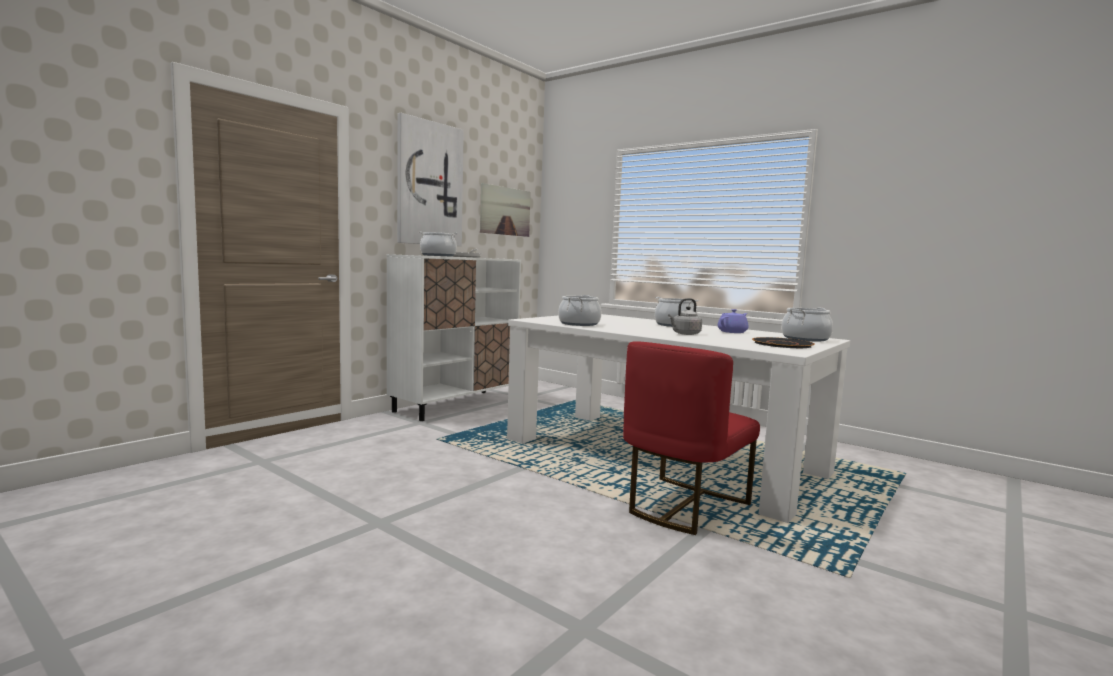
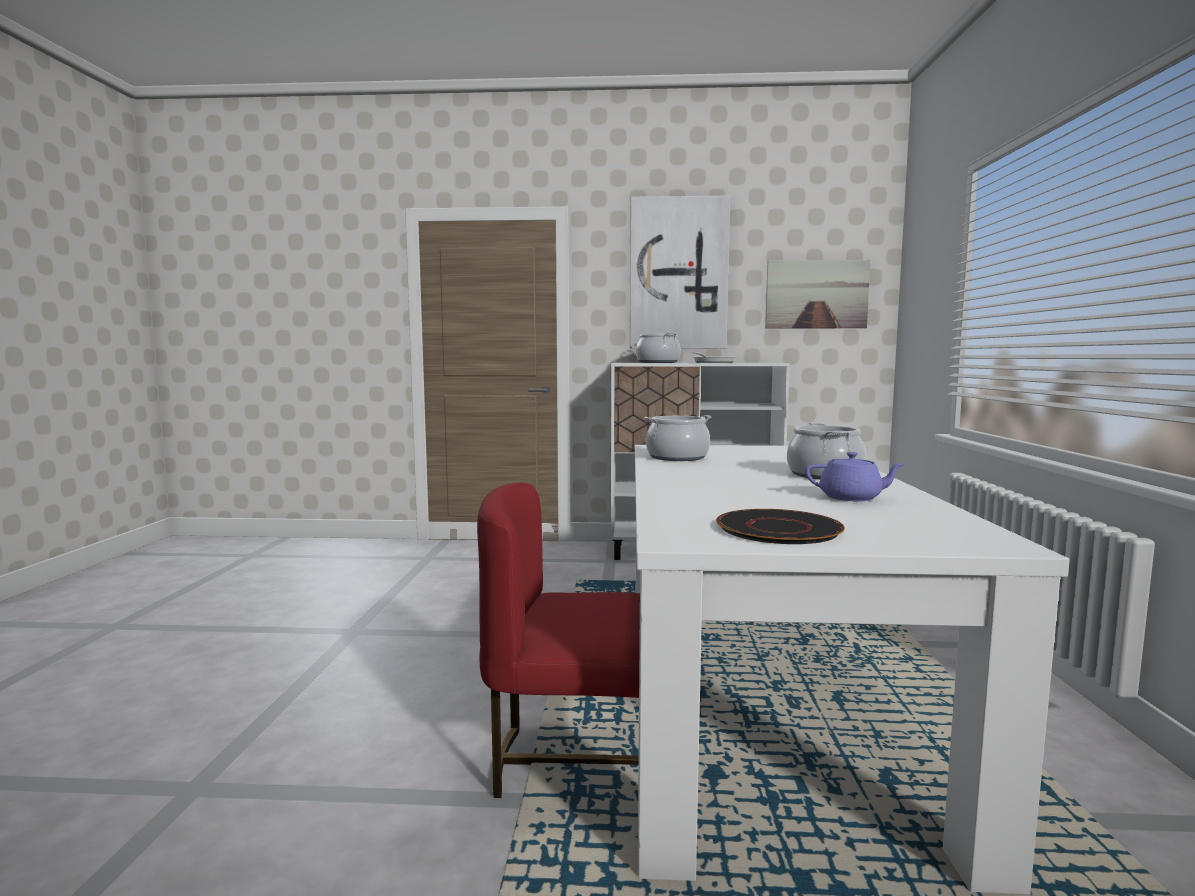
camera: 55 degrees right, 0 degrees up
(685, 334) = (726, 487): grey kettle -> none
(805, 339) = (930, 532): cooking pot -> none

